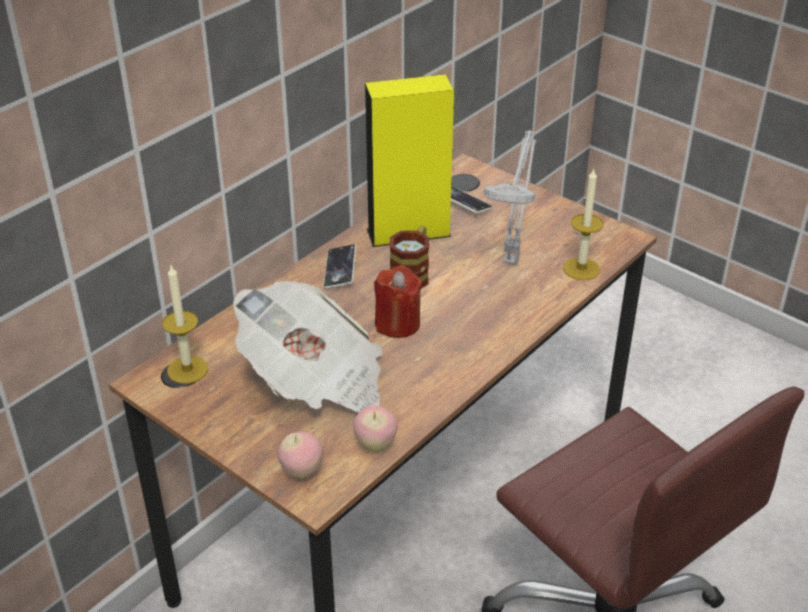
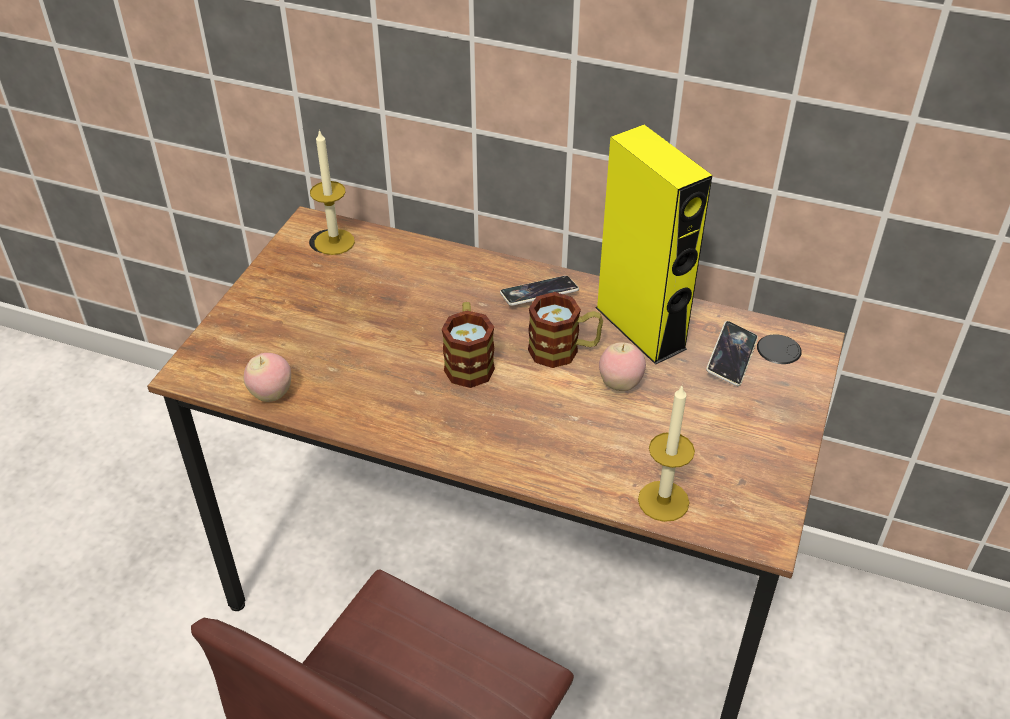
camera: 70 degrees right, 5 degrees up
(301, 471) = (220, 354): apple -> apple (620, 384)
(315, 380) = (352, 326): newspaper -> none
(397, 323) = (468, 361): red candle -> mug
(511, 259) = (643, 428): grey table lamp -> none

